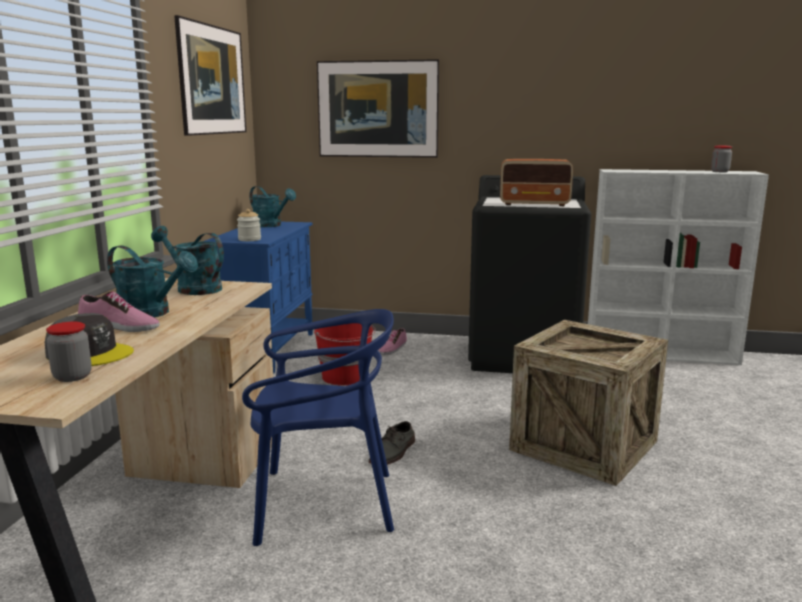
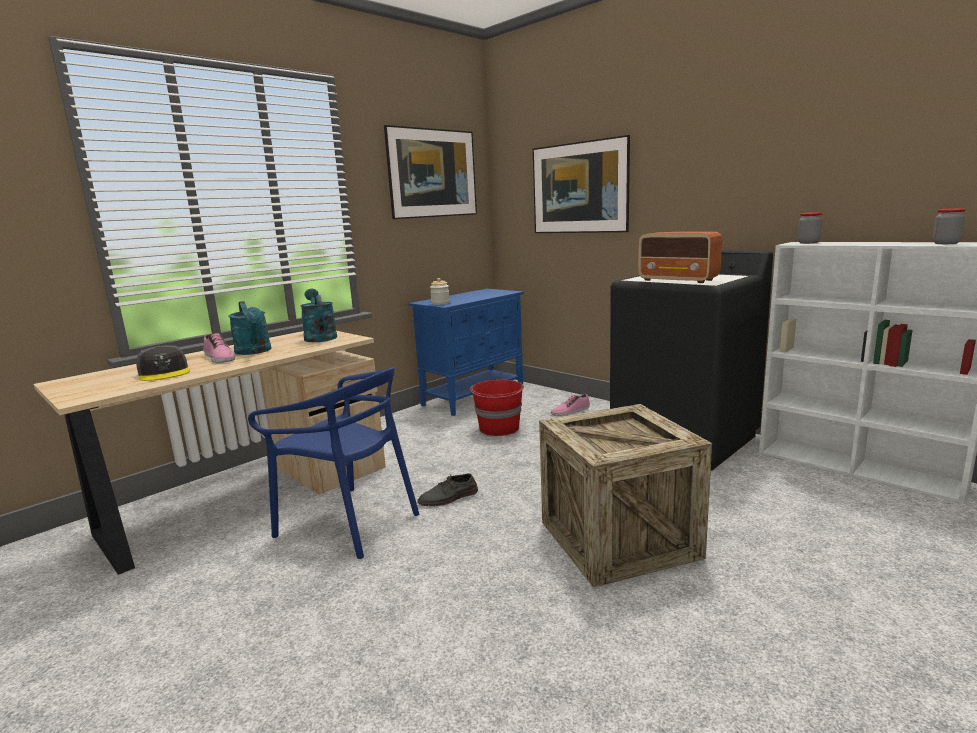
camera: 35 degrees right, 0 degrees up
(72, 376) = (122, 385): jar -> jar (808, 243)
(271, 225) = (485, 293): turquoise watering can -> none

